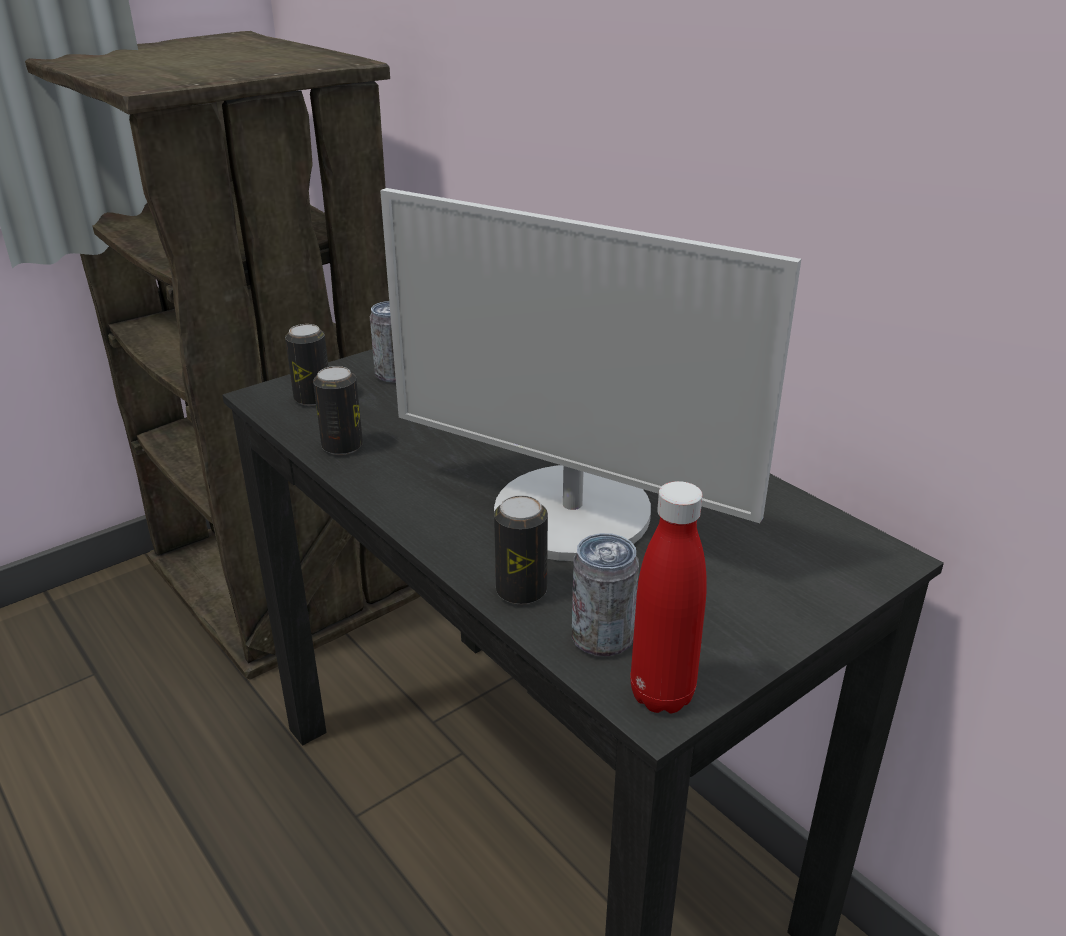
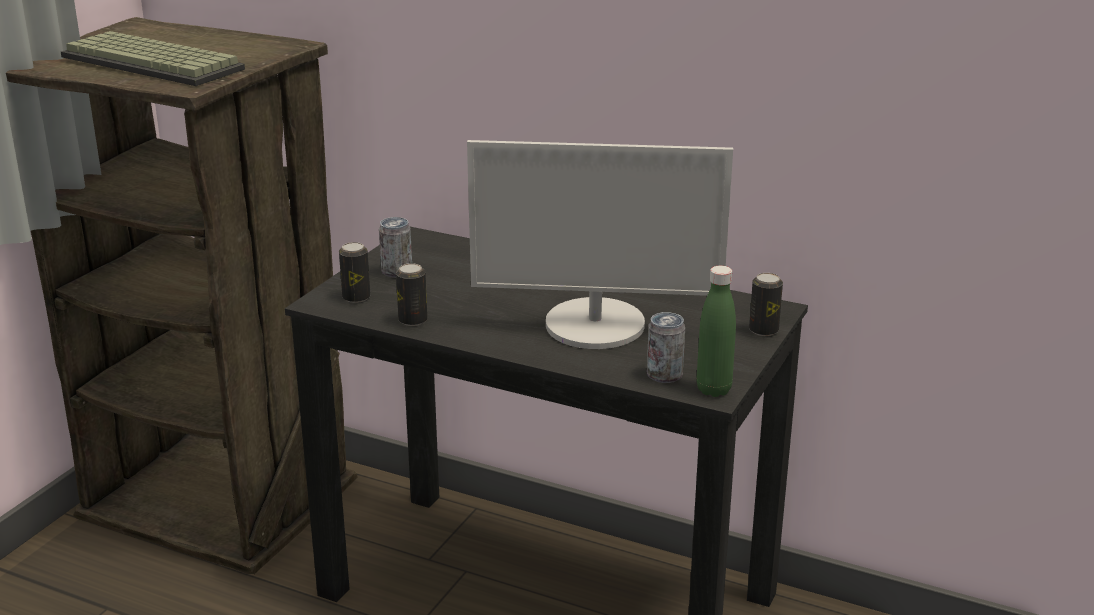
camera: 25 degrees left, 5 degrees down
(168, 63) = (156, 62): none -> keyboard
(521, 591) = (603, 366): can -> can (763, 330)
(662, 695) = (713, 389): red bottle -> green bottle

